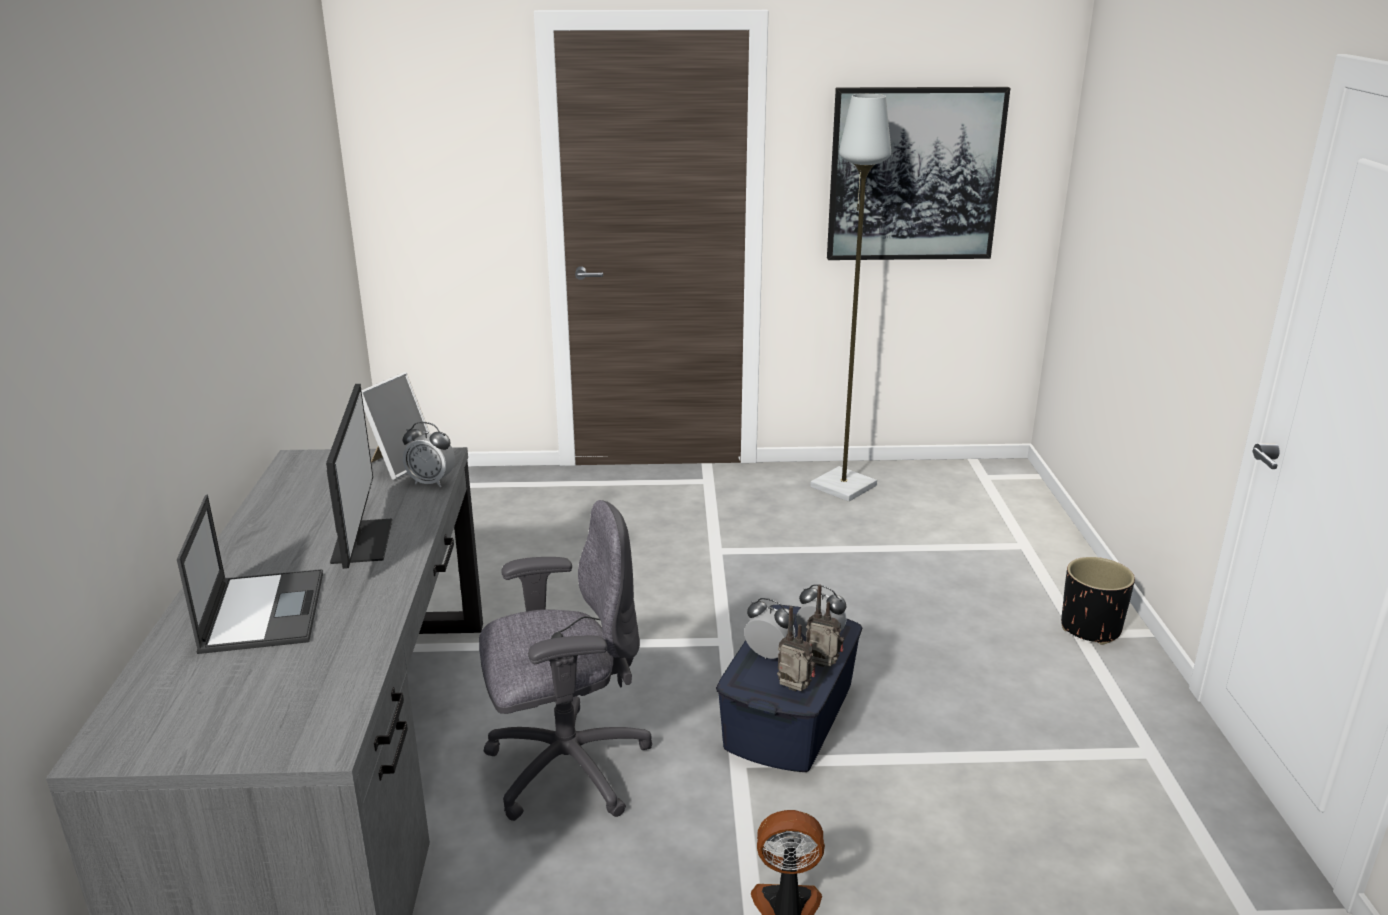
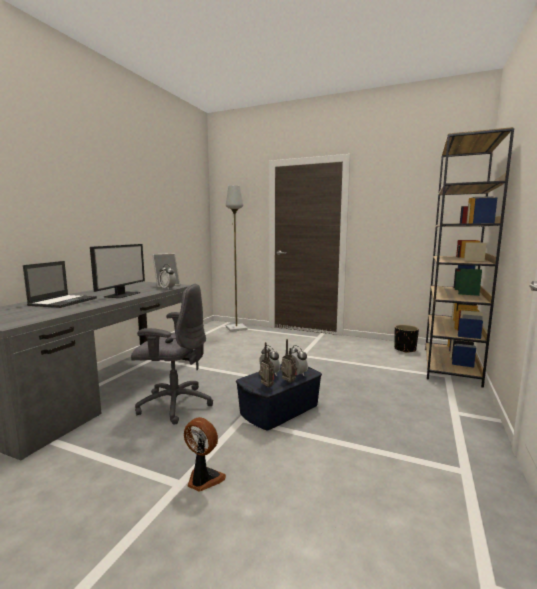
camera: 25 degrees right, 15 degrees down
(844, 487) = (373, 346): grey floor lamp -> grey floor lamp (236, 328)
(914, 174) = (410, 215): picture -> none
(1017, 515) = (451, 366): none -> brown bookcase
(1091, 628) = (463, 411): black planter -> black planter (405, 349)

